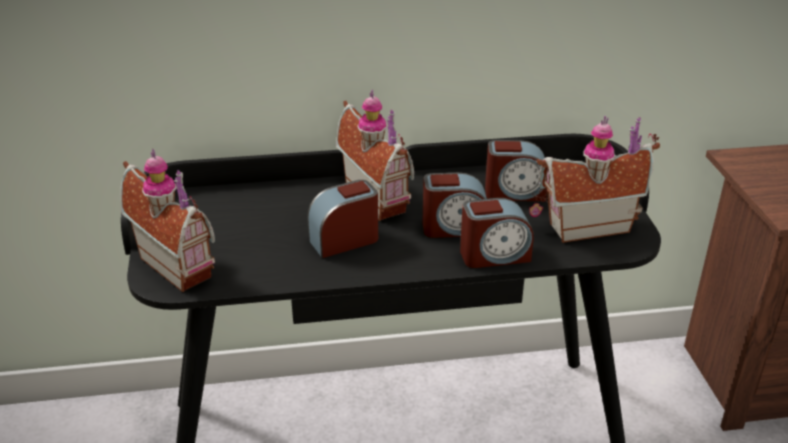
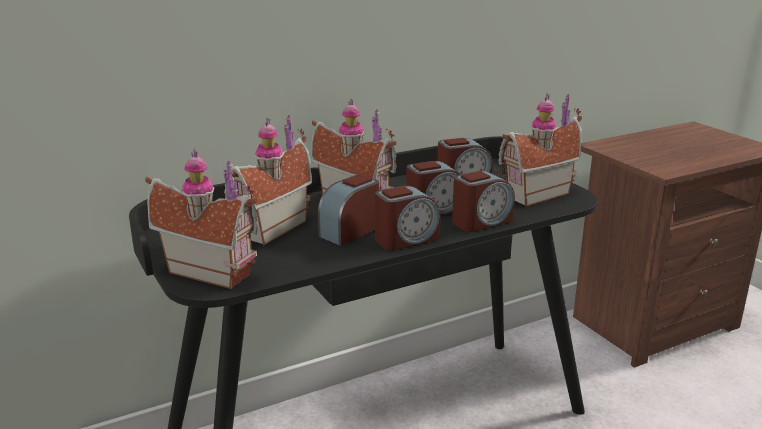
camera: 20 degrees left, 10 degrees down
(266, 219) = (268, 229): none -> toy house
(395, 264) = (406, 239): none -> alarm clock

